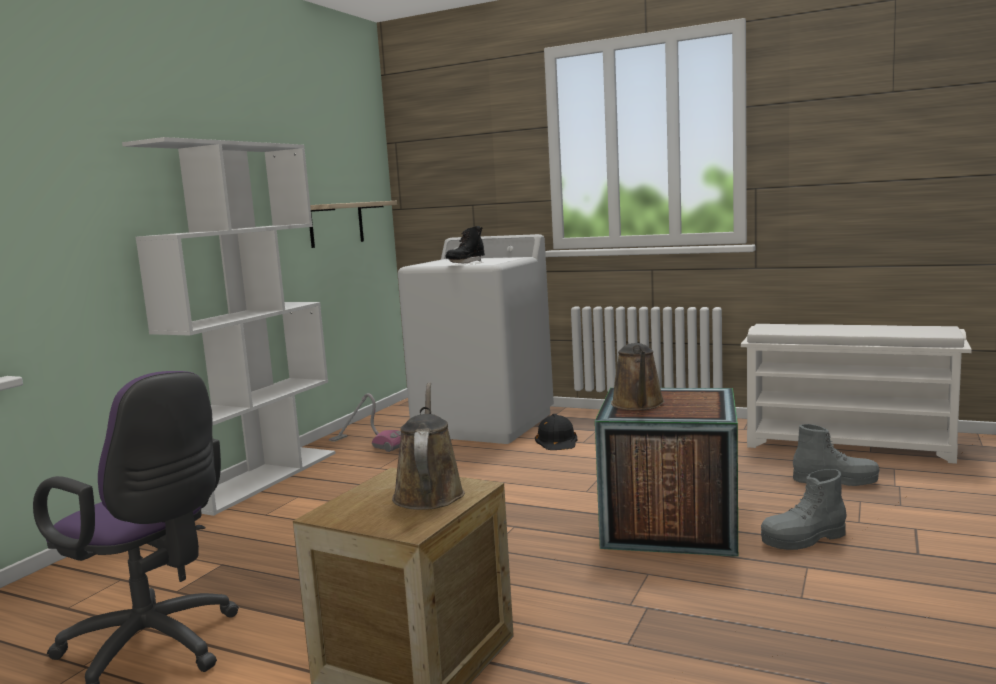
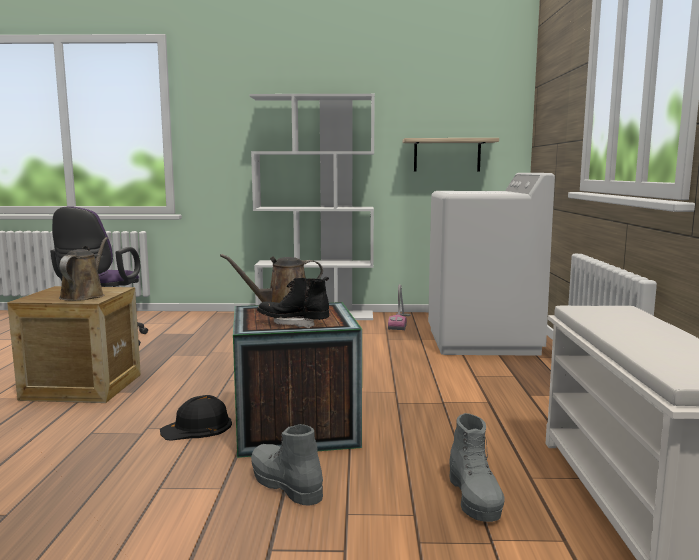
camera: 65 degrees right, 0 degrees up
(429, 493) = (84, 295): brown watering can -> brown watering can turned 60 degrees counterclockwise
(466, 263) = (456, 192): black boot -> black boot (294, 324)
(557, 440) = (468, 367): black hard hat -> black hard hat (197, 427)

